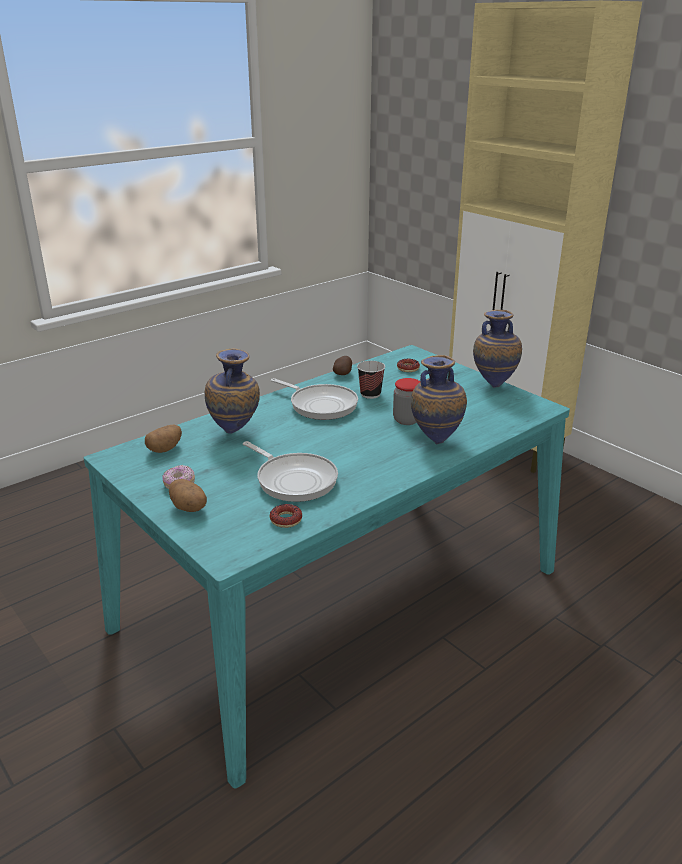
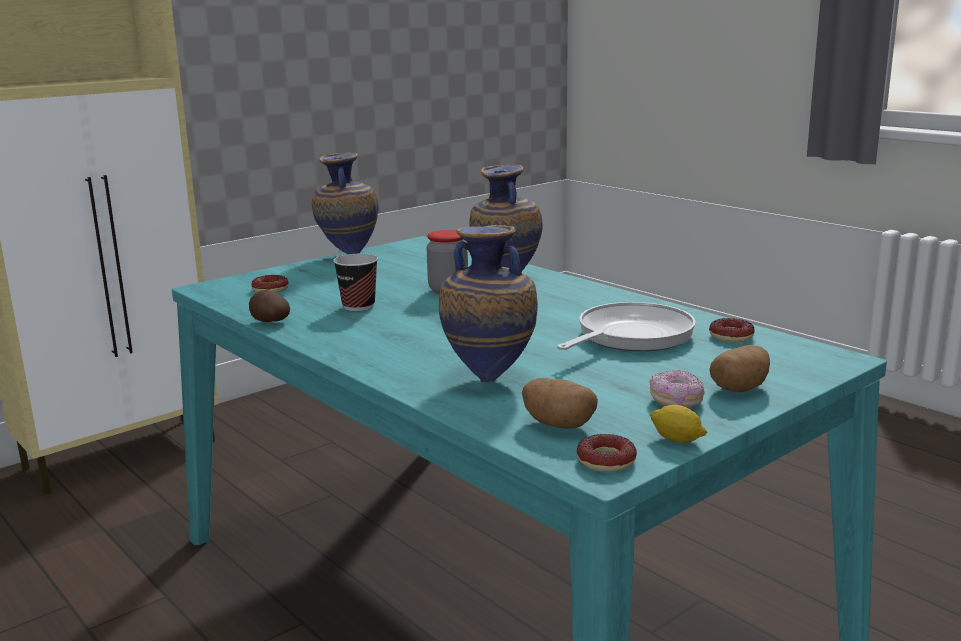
camera: 90 degrees left, 10 degrees down
(119, 459) = (606, 461): none -> donut
(131, 479) = (677, 439): none -> lemon
(320, 405) = (389, 331): frying pan -> none

